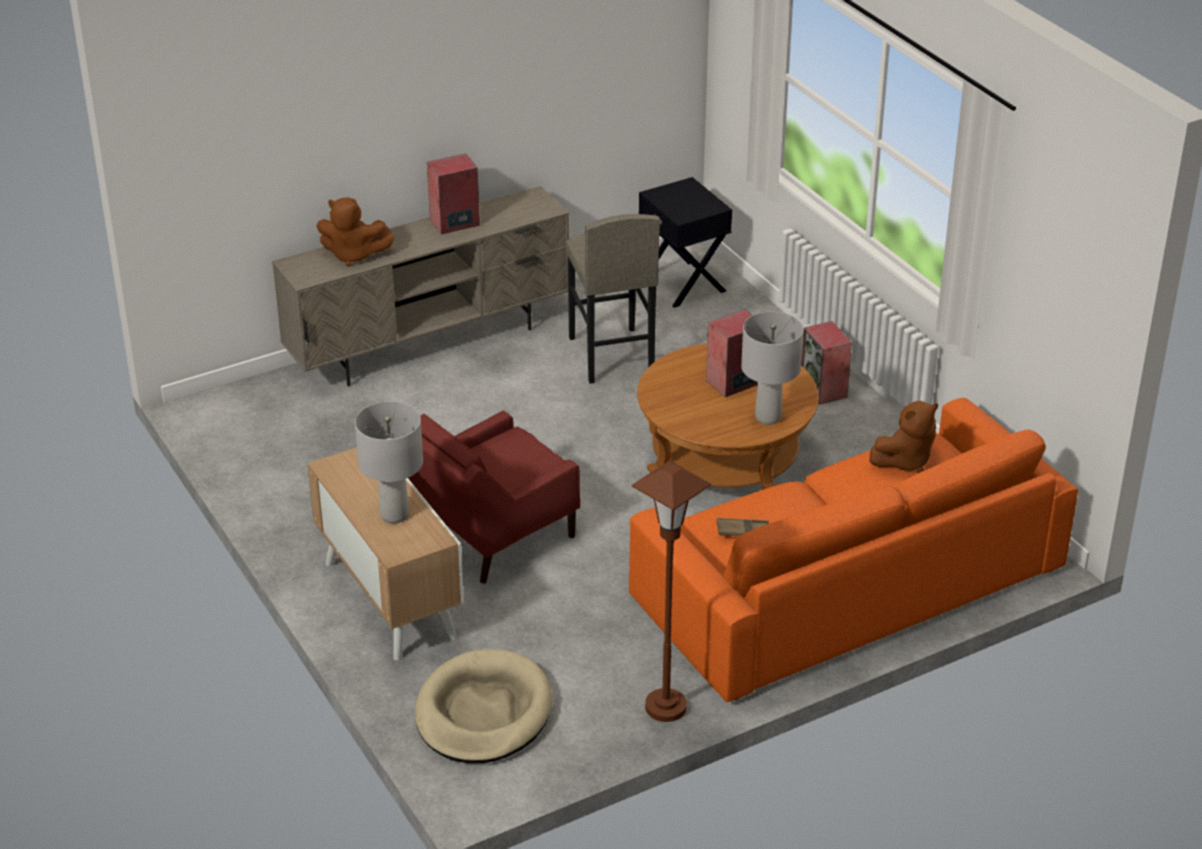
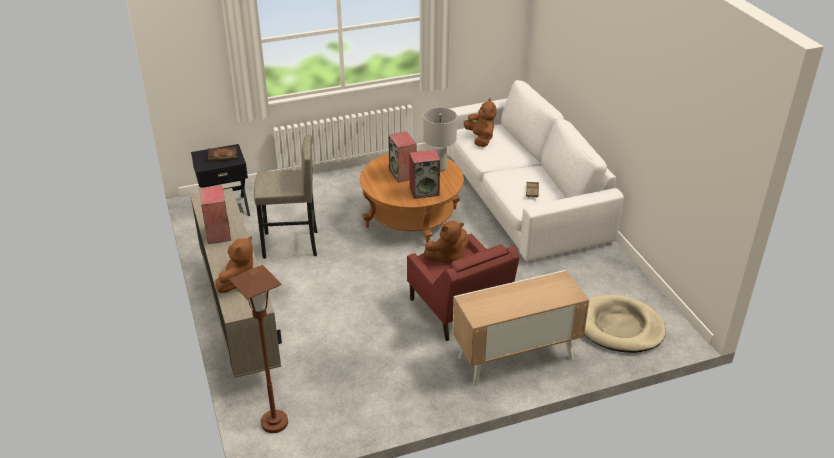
camera: 80 degrees left, 0 degrees up
(394, 515) = (536, 293): grey table lamp -> none
(523, 456) = (447, 257): none -> brown plush toy
(665, 707) = (615, 263): brown floor lamp -> brown floor lamp (274, 423)
(691, 204) = (223, 156): none -> book
(824, 390) = (357, 177): speaker -> speaker (424, 191)
(847, 583) = (522, 195): orange sofa -> white sofa

